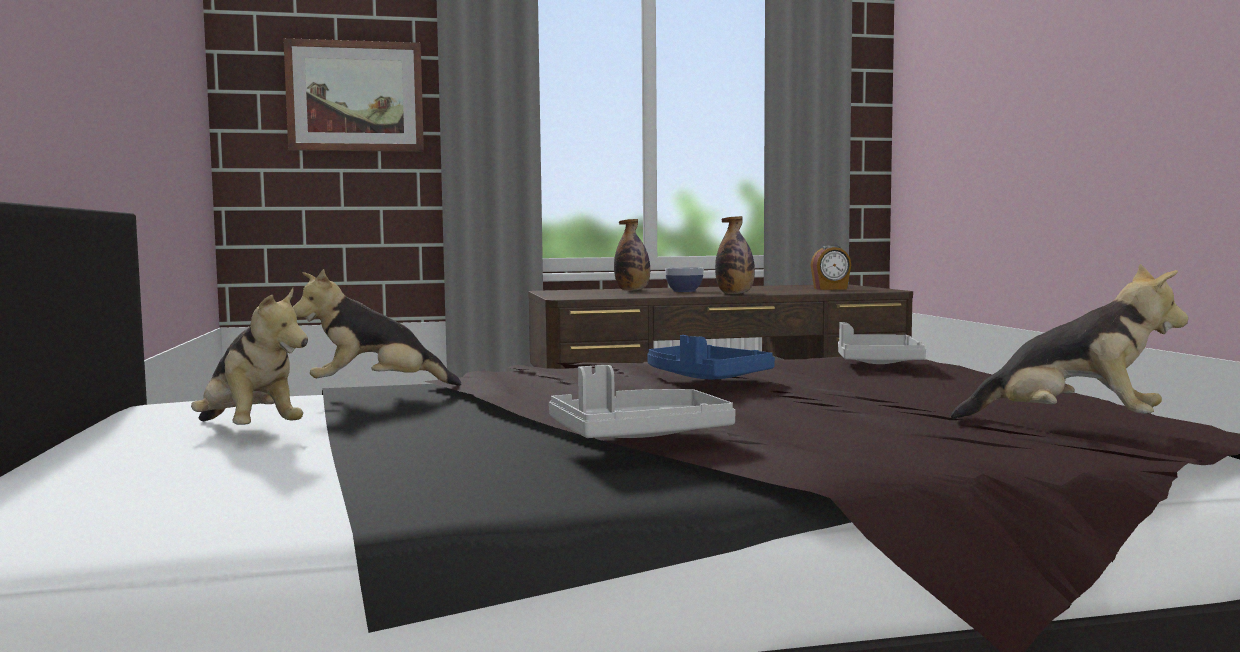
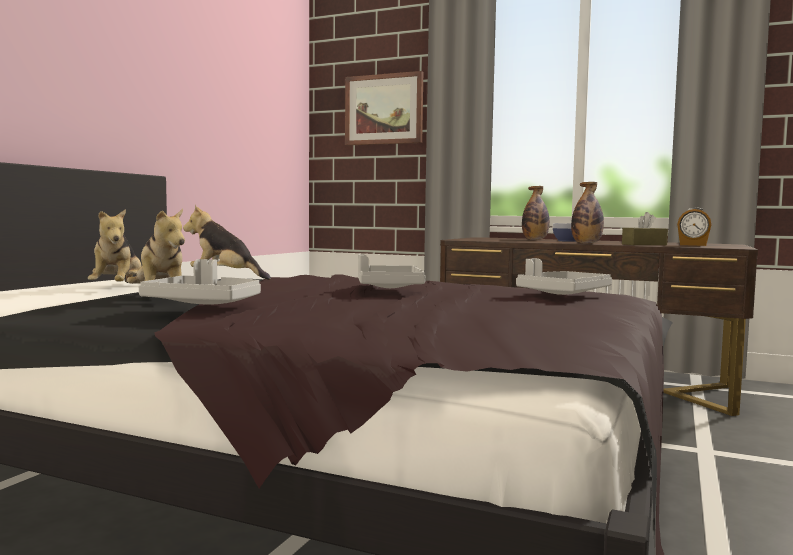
camera: 35 degrees right, 0 degrees up
(704, 378) = (389, 287): blue tray -> grey tray
(793, 292) = (644, 244): none -> brown tissue box
(1069, 426) = (465, 334): plush toy -> plush toy (160, 299)

